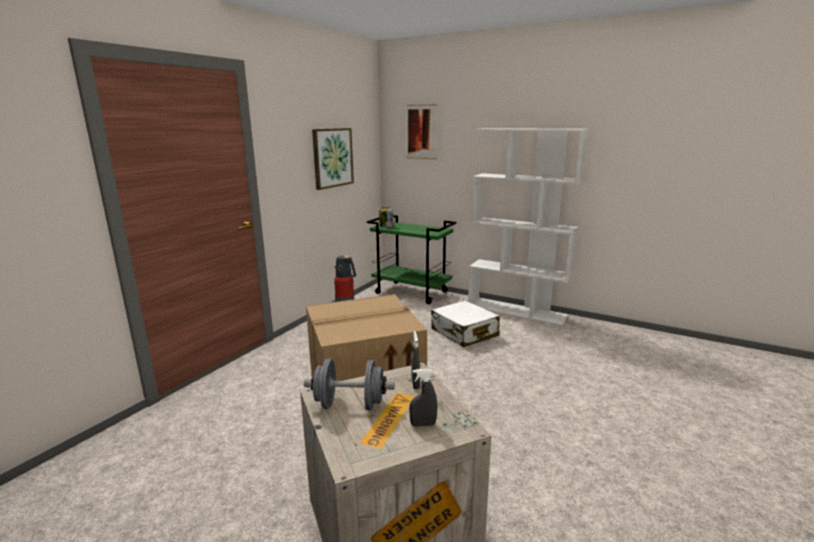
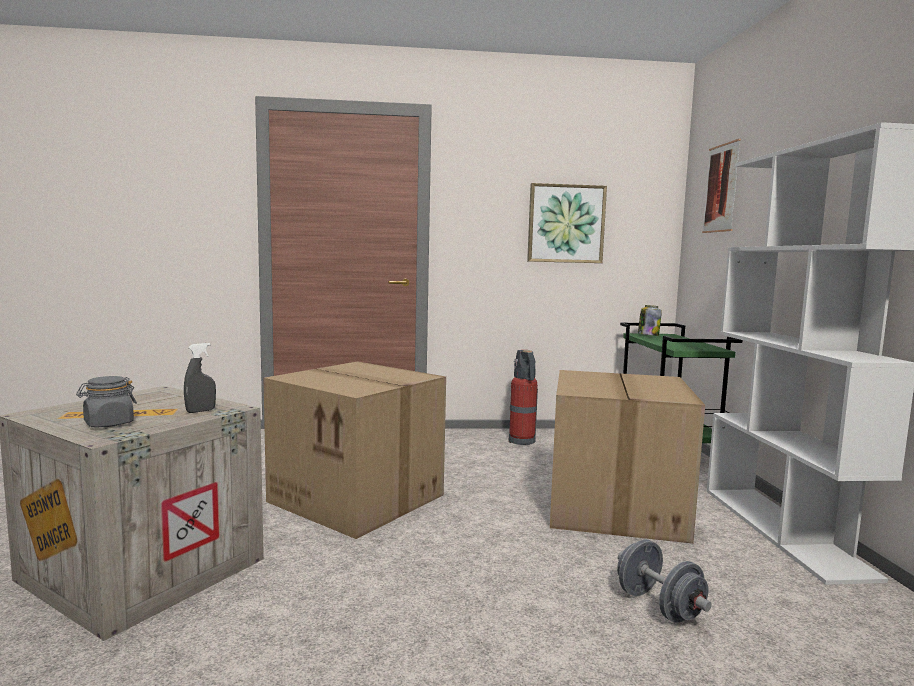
camera: 55 degrees right, 10 degrees down
(350, 405) = (141, 400): grey dumbbell -> grey dumbbell (659, 606)
(423, 424) = (108, 423): grey spray bottle -> grey jar
(464, 333) = (617, 508): white suitcase -> cardboard box

